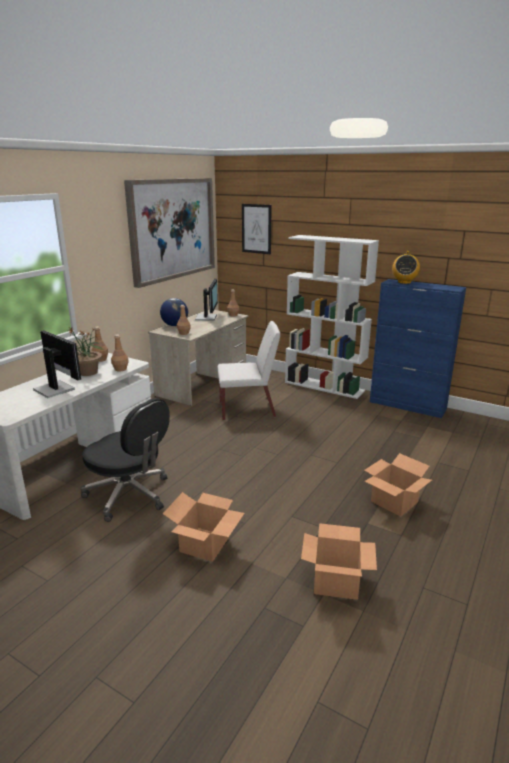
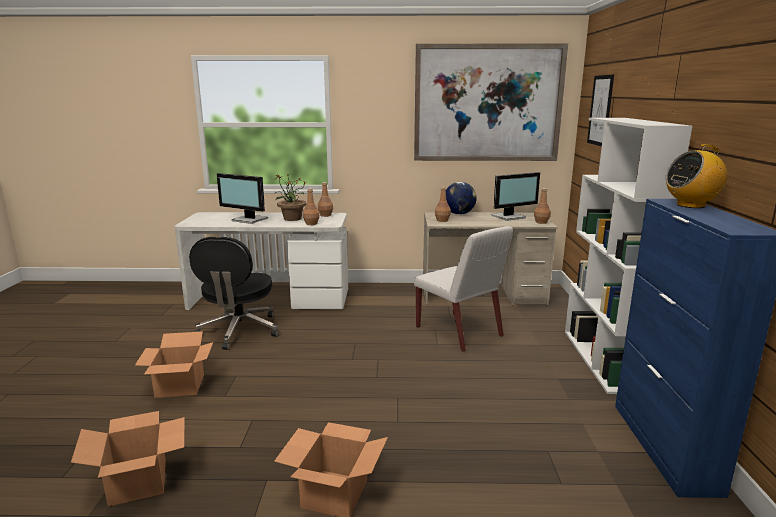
camera: 60 degrees right, 5 degrees down
(55, 389) = (249, 220): monitor -> monitor turned 105 degrees clockwise

